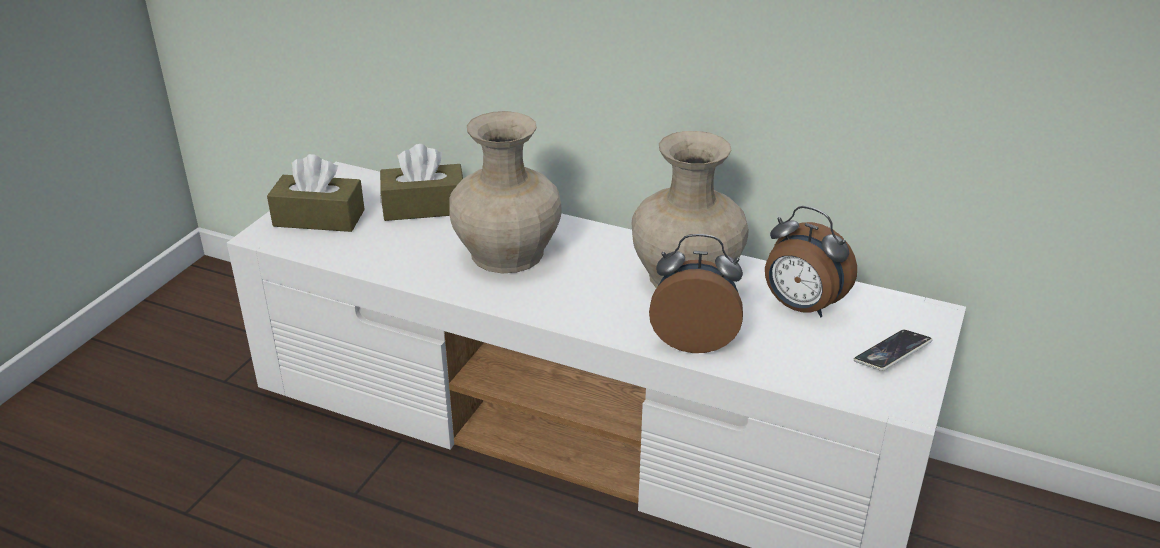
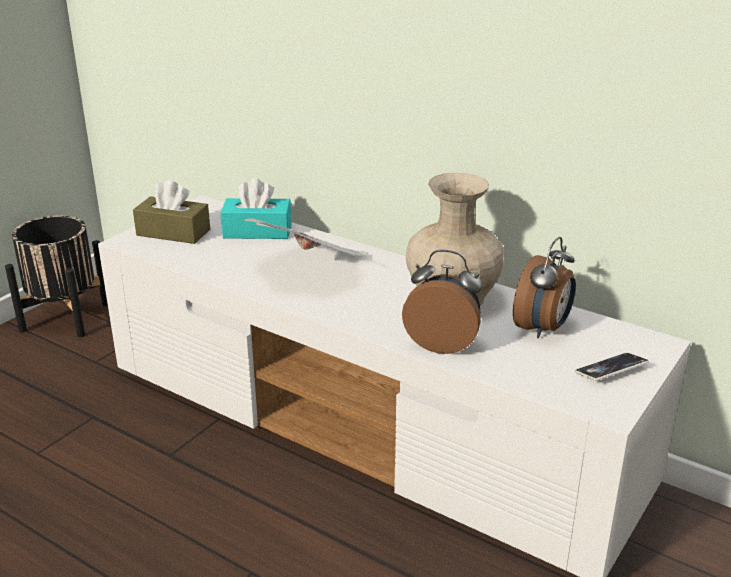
camera: 10 degrees right, 5 degrees down
(167, 324) = (65, 317): none -> black planter
(424, 207) = (257, 231): brown tissue box -> turquoise tissue box
(507, 252) = (312, 268): beige vase -> newspaper
(801, 307) = (543, 328): alarm clock -> alarm clock turned 105 degrees counterclockwise

